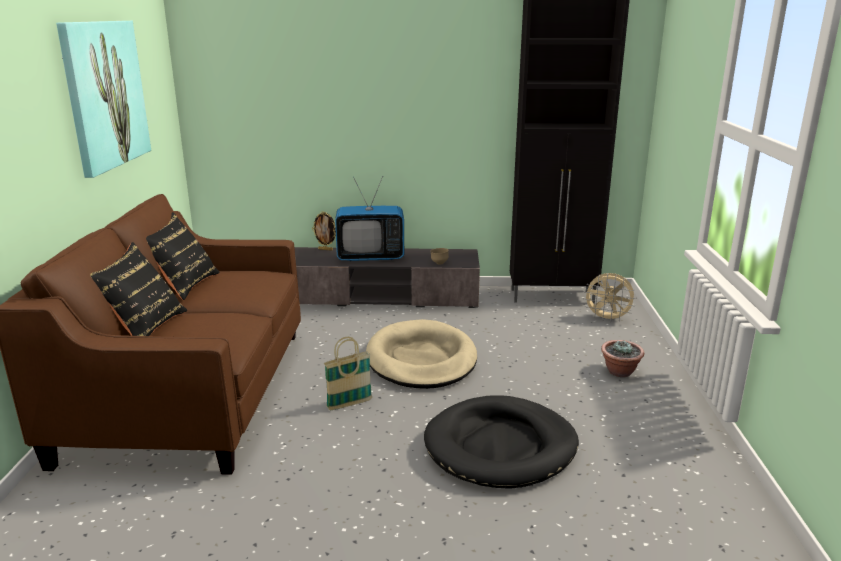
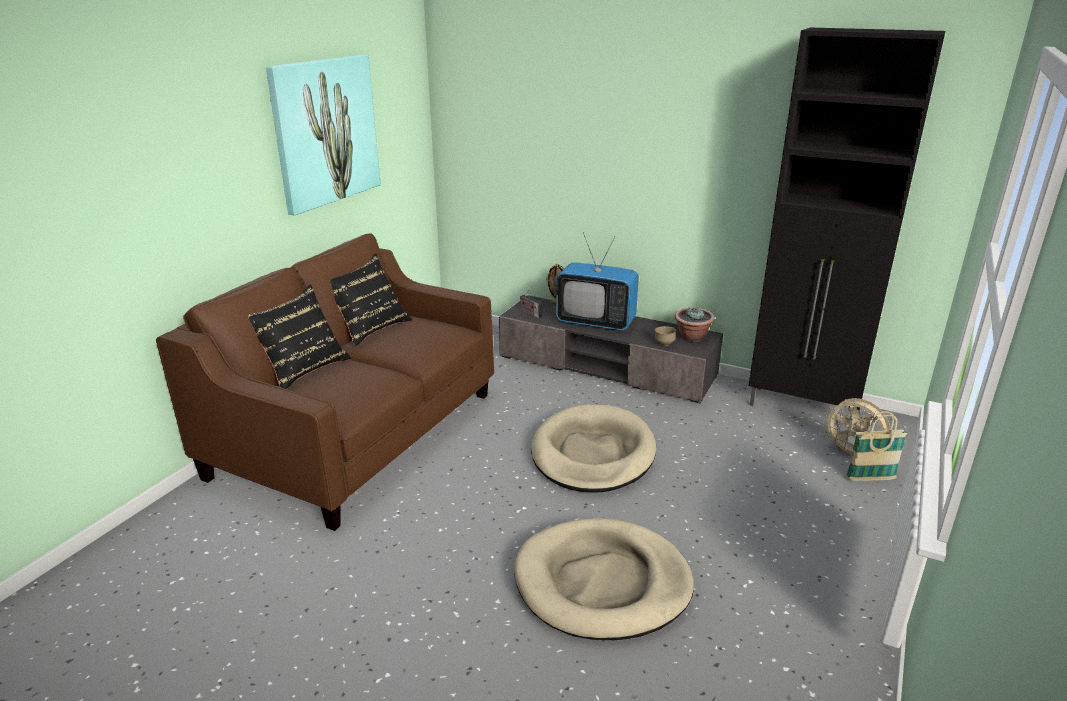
camera: 25 degrees right, 5 degrees up
(307, 259) = (530, 313): none -> radio
(349, 404) = (485, 486): basket -> basket (870, 478)
(501, 447) = (602, 583): black dog bed -> beige dog bed
(620, 372) = (814, 530): potted plant -> potted plant (692, 337)

